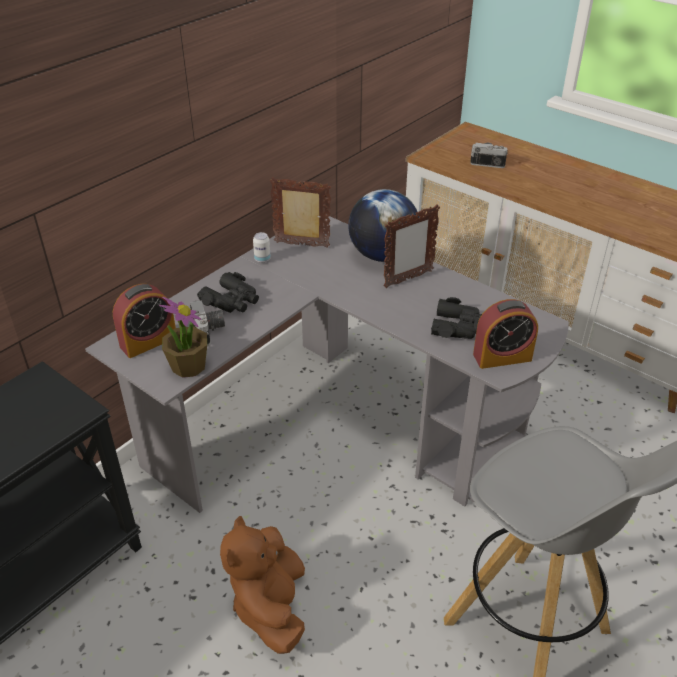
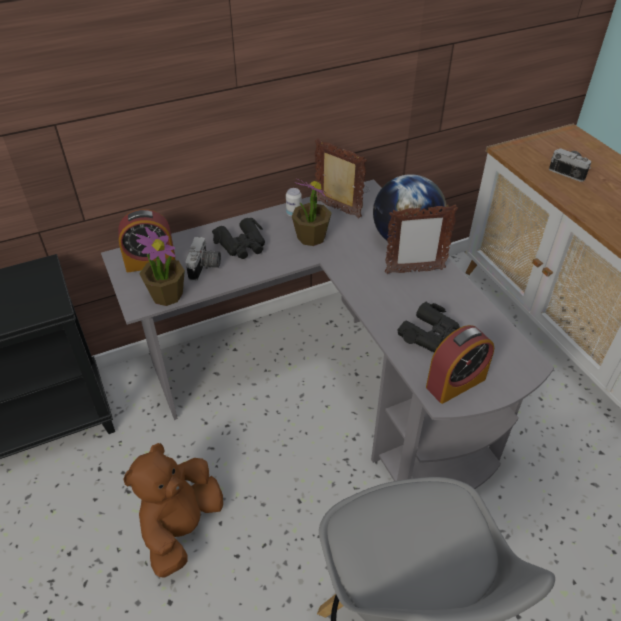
camera: 25 degrees right, 5 degrees up
(294, 276) = (311, 237): none -> potted plant
(502, 357) = (455, 383): alarm clock -> alarm clock turned 45 degrees counterclockwise

